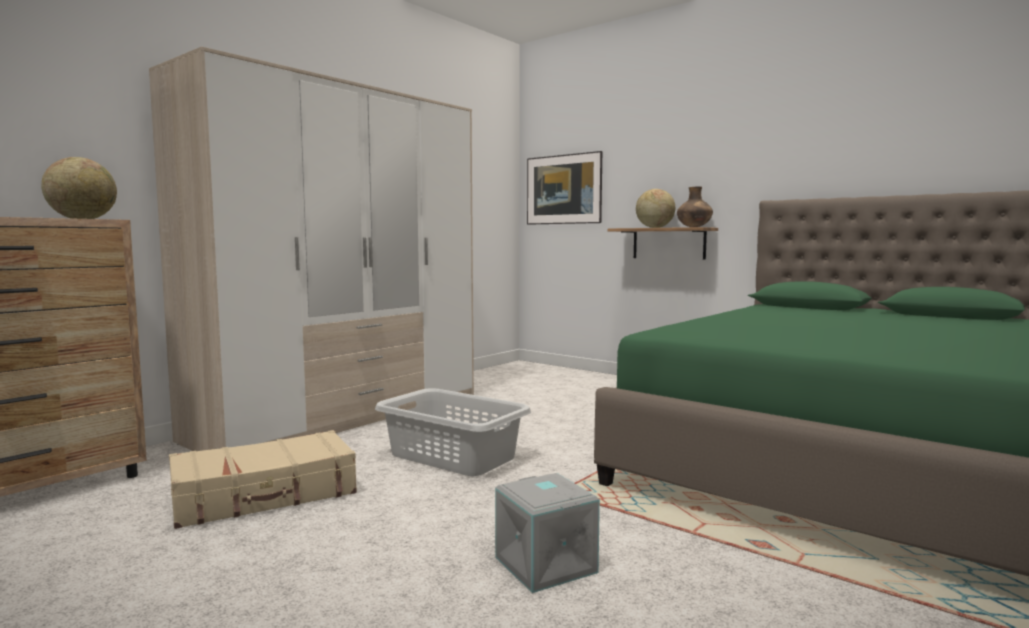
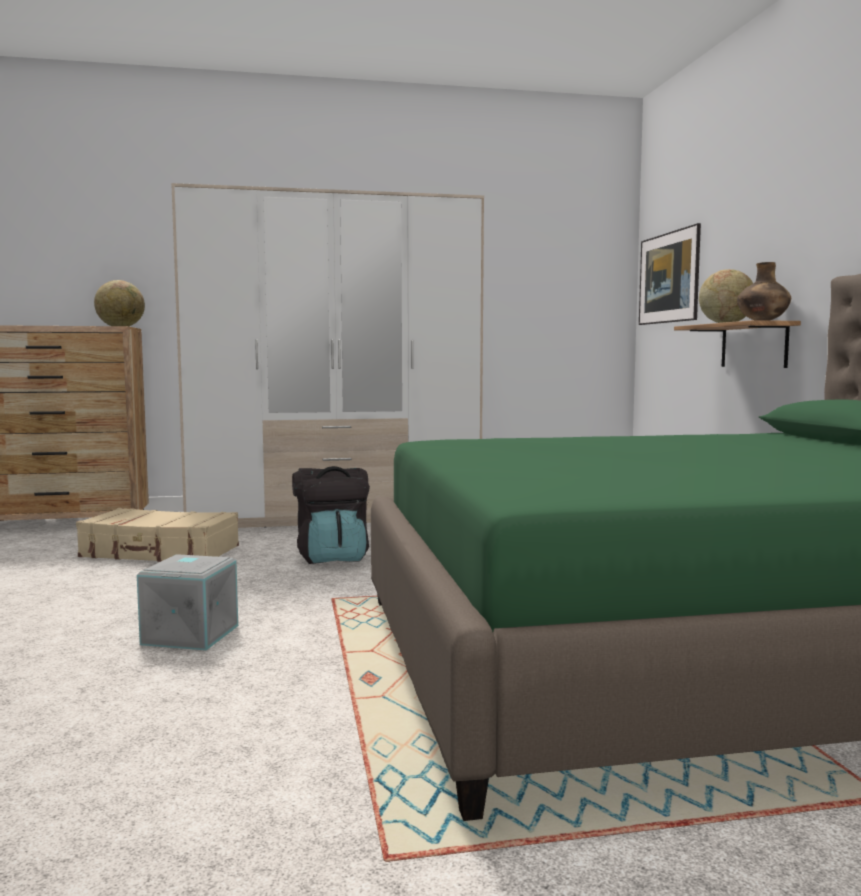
camera: 40 degrees right, 0 degrees up
(452, 456) = (332, 557): grey laundry basket -> black backpack

